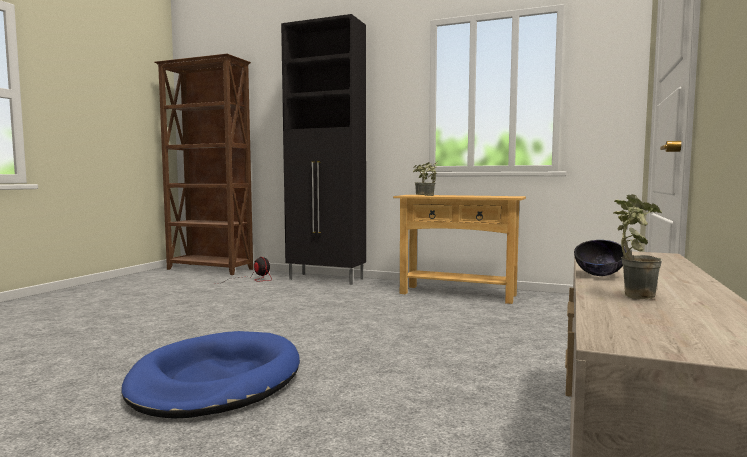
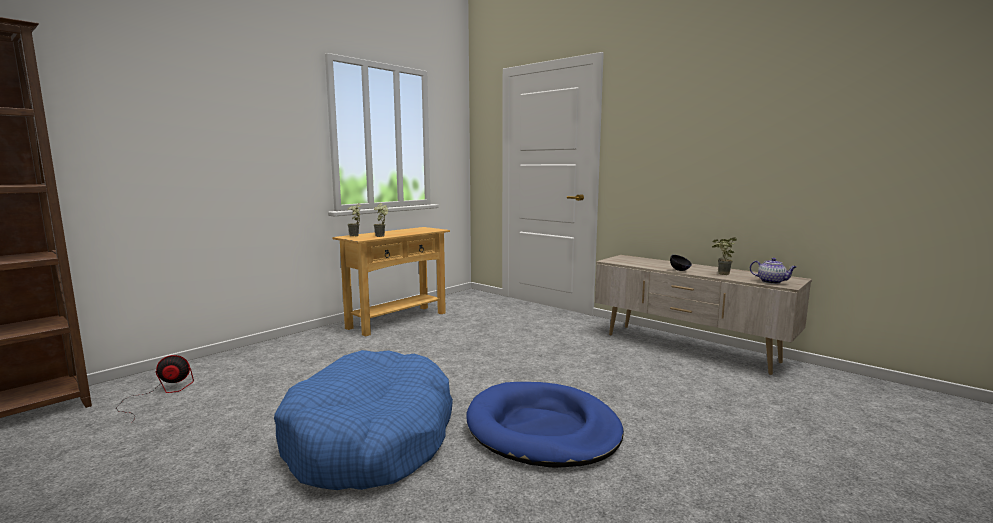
camera: 70 degrees left, 5 degrees up
(194, 328) = (371, 438): none -> blue dog bed
(327, 279) = (247, 354): black cabinet -> none
(631, 328) = (772, 282): none -> teapot

